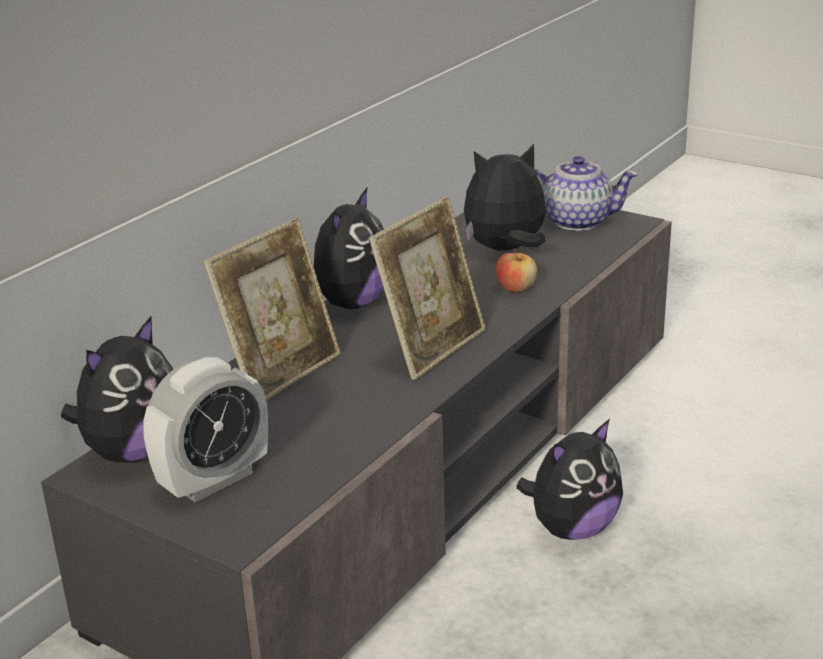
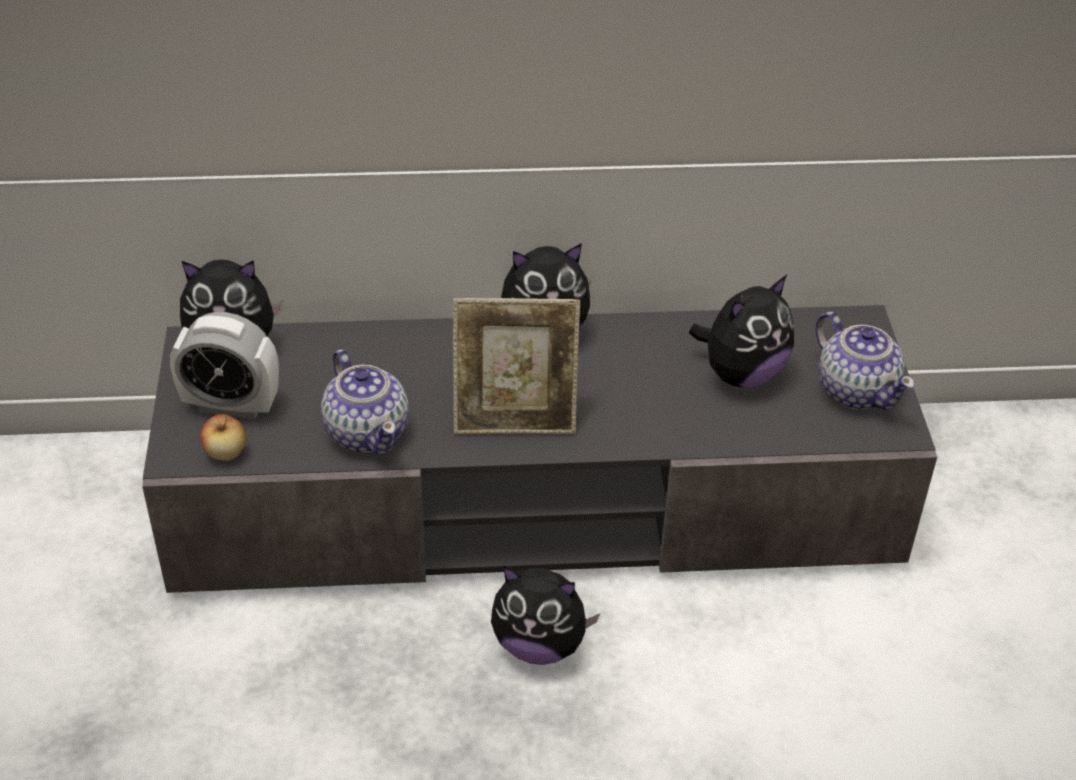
camera: 50 degrees right, 15 degrees up
(282, 373) = (399, 357): picture frame -> none
(353, 420) = (367, 431): none -> teapot
(506, 250) = (741, 373): plush toy -> plush toy turned 105 degrees clockwise
(516, 288) = (671, 416): apple -> apple (226, 452)

